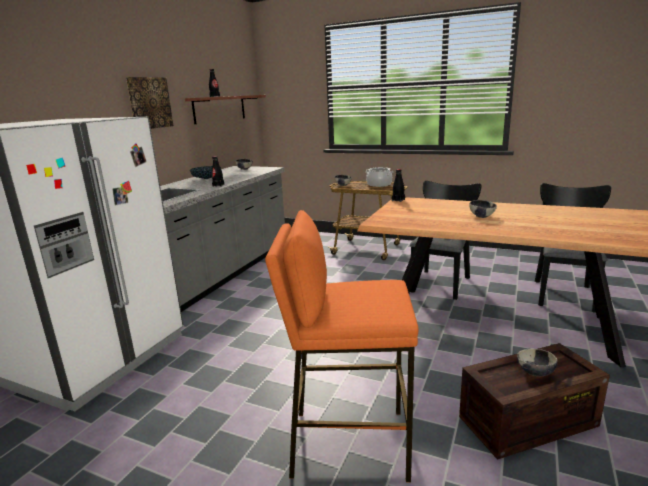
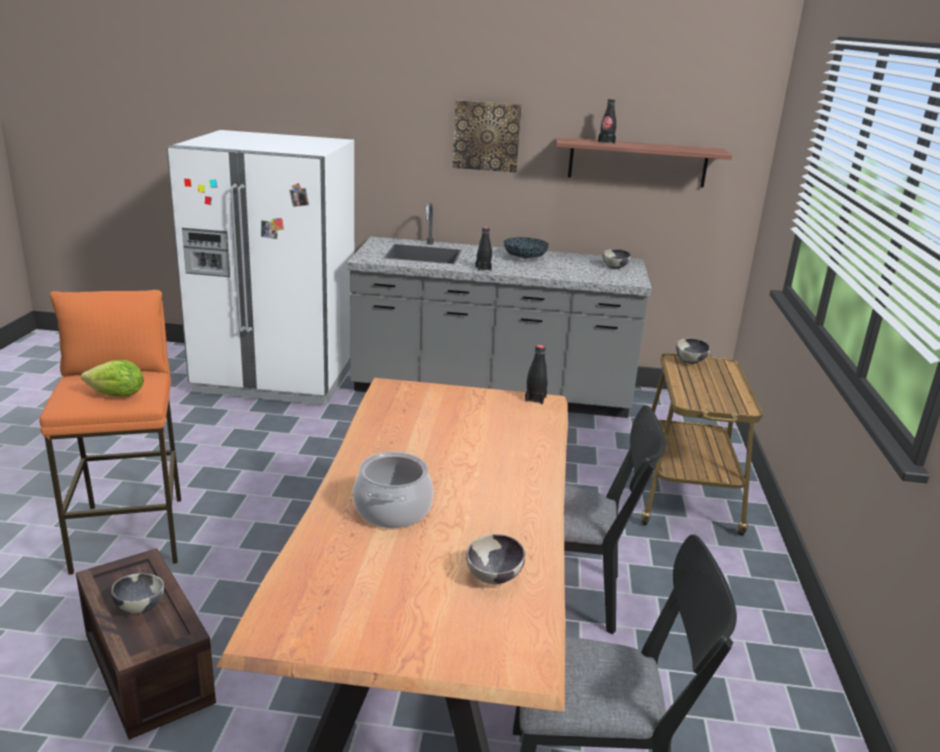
camera: 70 degrees right, 5 degrees up
(379, 184) = (722, 391): cooking pot -> cooking pot (393, 510)
(383, 291) = (117, 396): none -> lettuce
(482, 216) = (440, 467): bowl -> bowl (494, 577)

